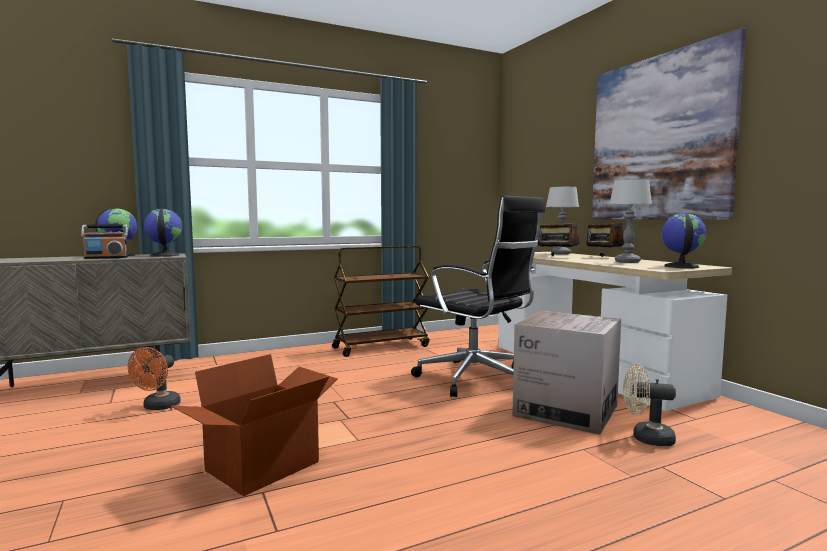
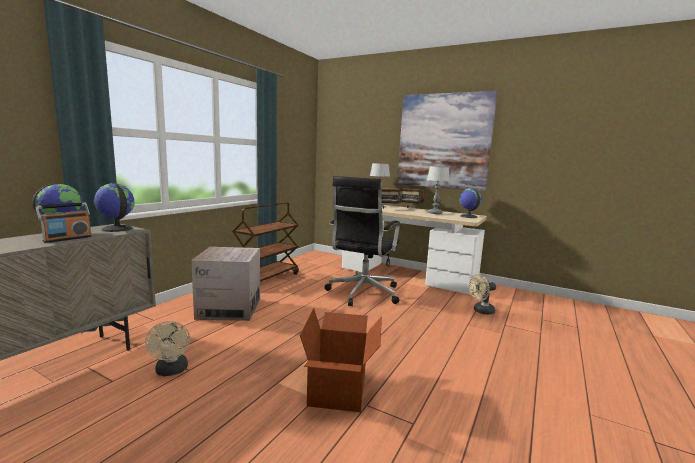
camera: 35 degrees left, 5 degrees up
(158, 407) = (171, 371): orange fan -> beige fan
(476, 379) = (362, 293): black office chair -> black office chair turned 105 degrees clockwise
(566, 410) = (431, 304): cardboard box -> cardboard box (229, 308)

